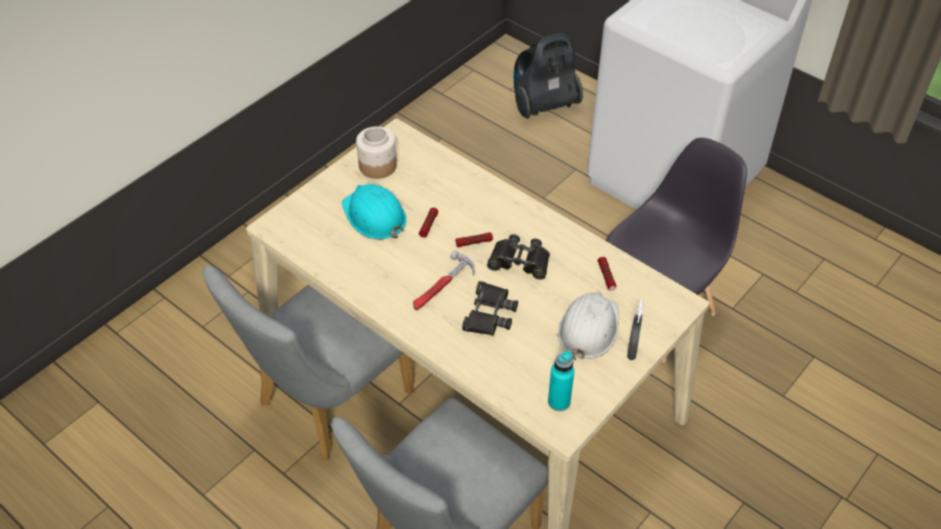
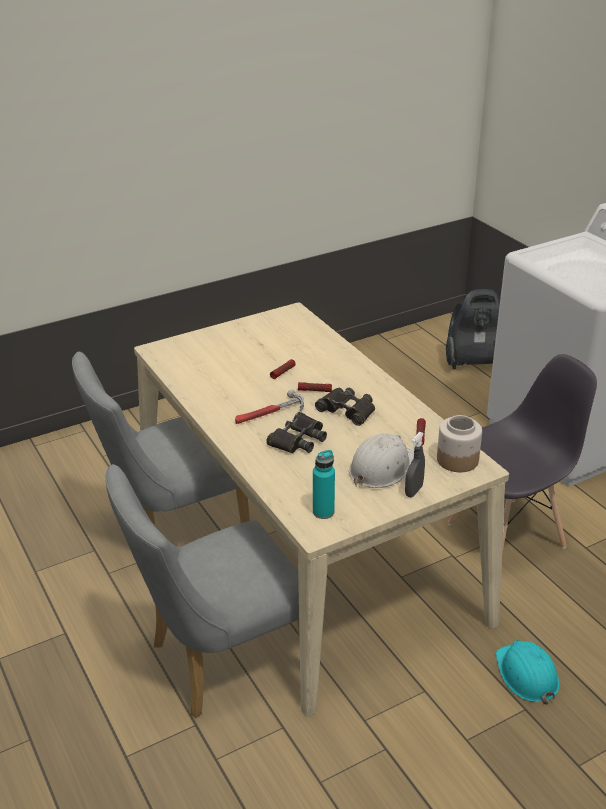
camera: 20 degrees right, 15 degrees down
(374, 216) = (241, 358): turquoise hard hat -> turquoise hard hat (526, 675)
(377, 166) = (264, 328): jar -> jar (457, 460)

